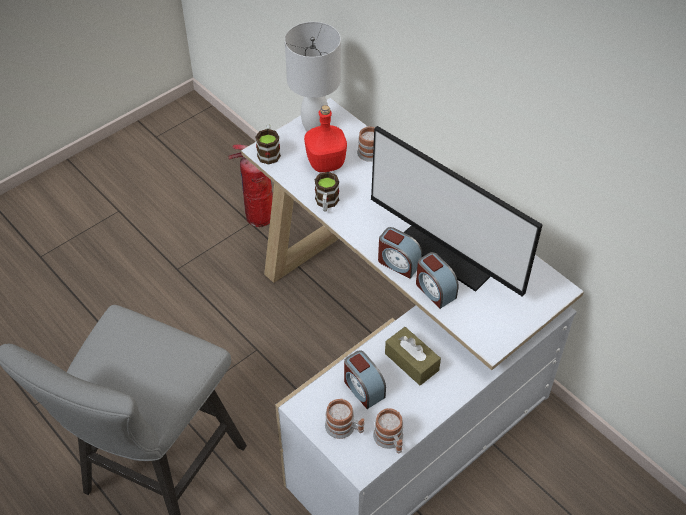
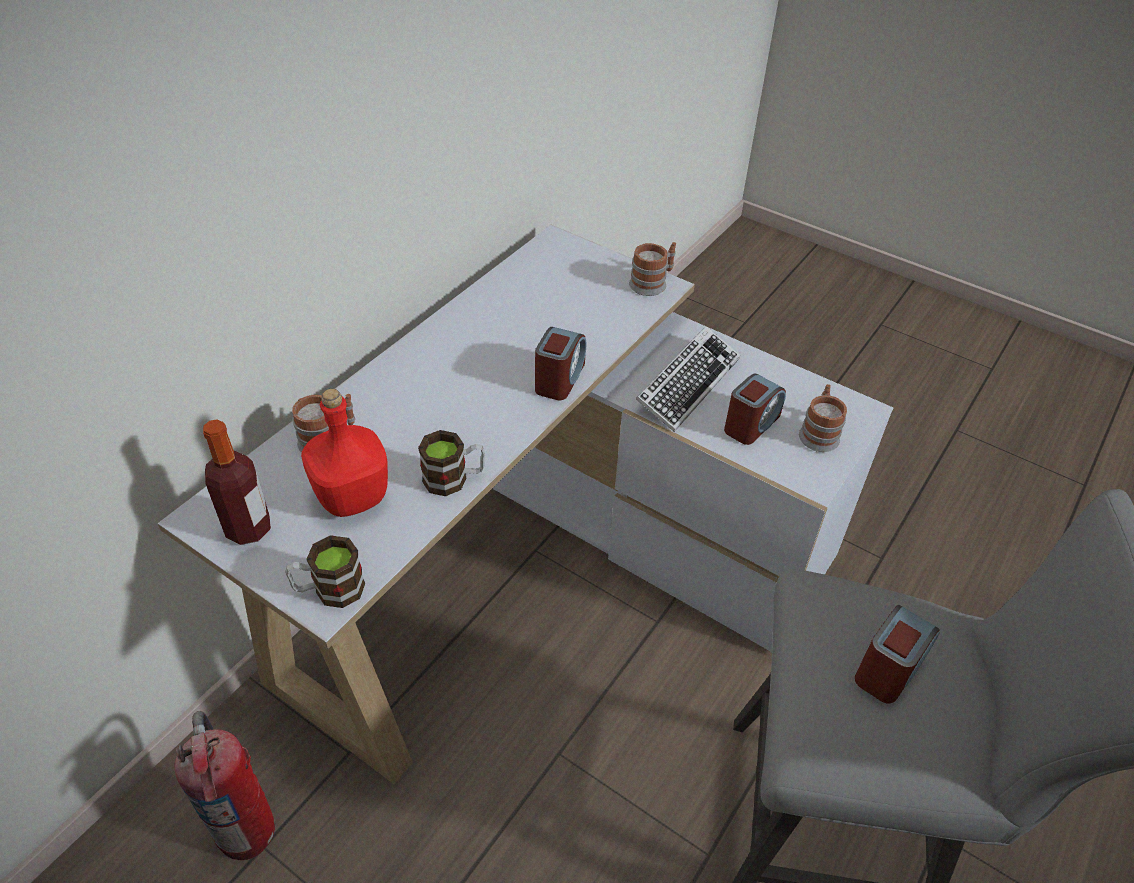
camera: 105 degrees left, 5 degrees down
(316, 126) = (248, 528): white table lamp -> bottle
(390, 440) = (811, 389): mug -> mug (652, 283)
(411, 362) = (687, 384): brown tissue box -> keyboard
(434, 290) = (596, 339): alarm clock -> alarm clock (889, 668)
(451, 249) = (517, 330): monitor -> none

